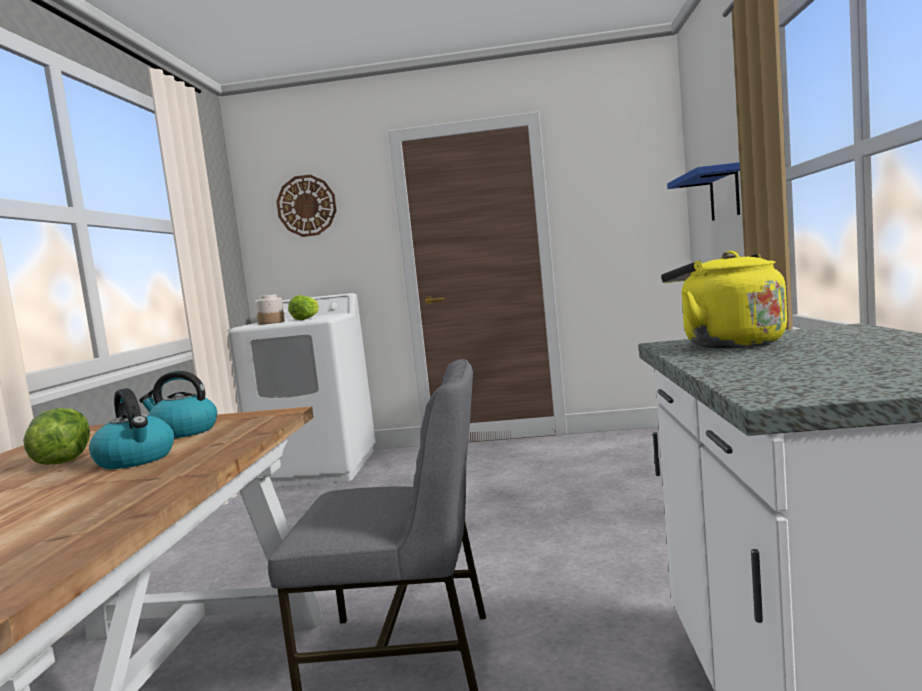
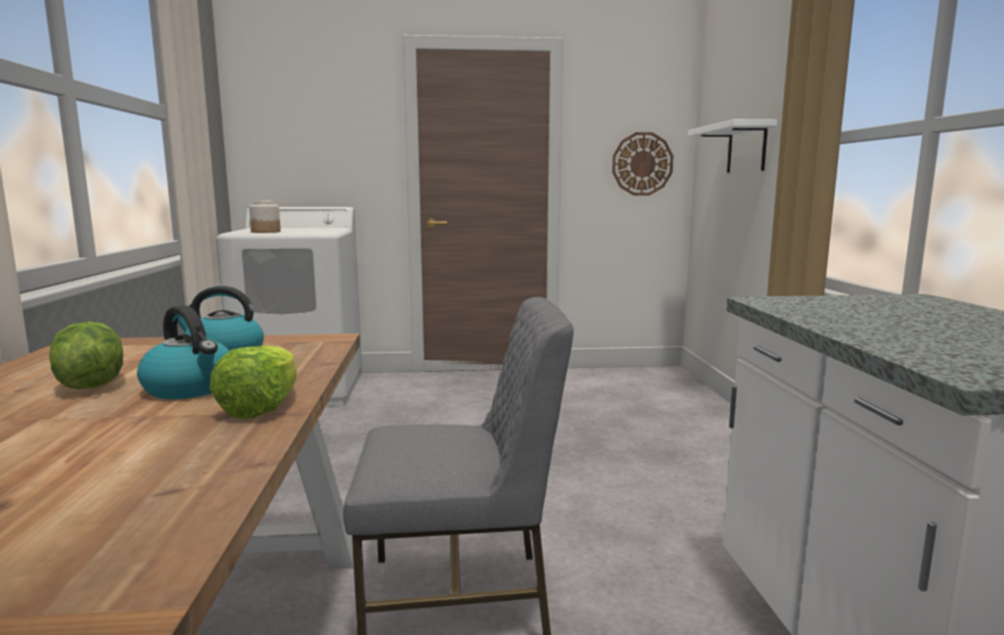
camera: 10 degrees left, 5 degrees up
(306, 206) = (304, 106): wall clock -> wall clock (642, 164)
(306, 319) = (305, 231): lettuce -> lettuce (262, 407)
(724, 194) = (746, 148): blue shelf -> white shelf
(727, 344) = (827, 306): yellow kettle -> none

